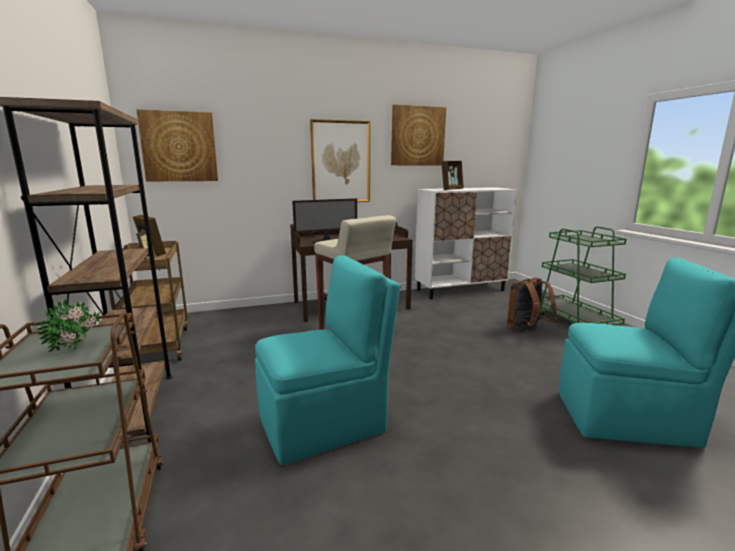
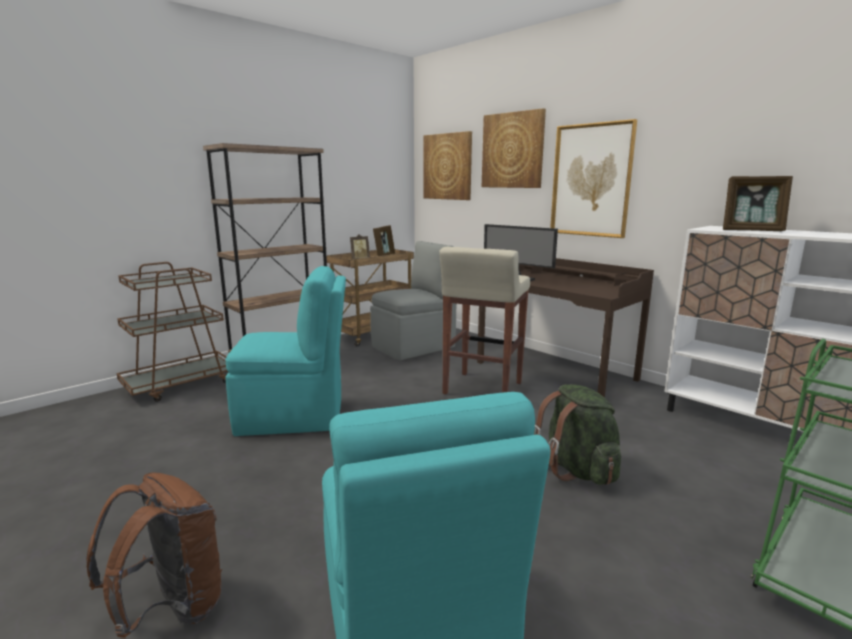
camera: 65 degrees right, 0 degrees up
(78, 346) = (172, 281): potted plant -> none
(231, 334) = (415, 347): none -> grey chair
(325, 423) = (294, 416): turquoise chair -> turquoise chair turned 45 degrees counterclockwise
(417, 136) = (723, 134): picture -> picture (512, 150)
(481, 336) = (577, 469): none -> green backpack
(526, 331) = (664, 512): brown backpack -> brown backpack (172, 608)

